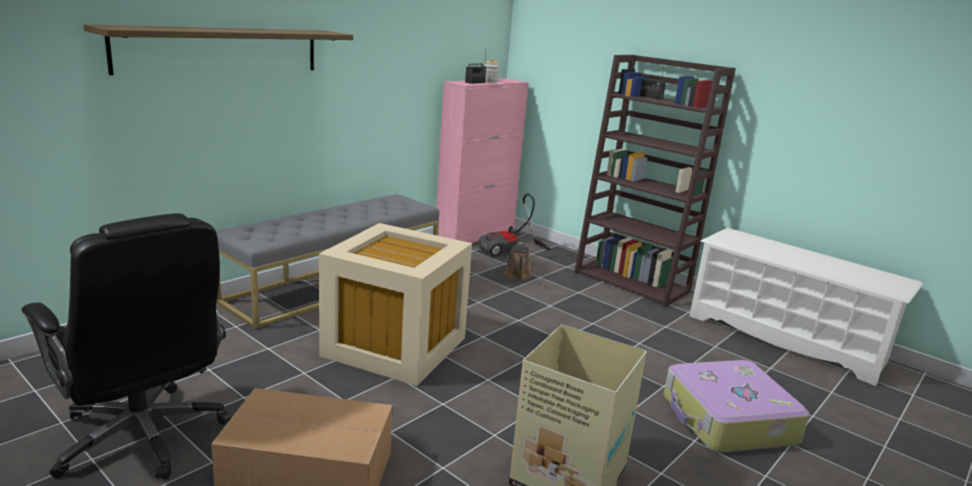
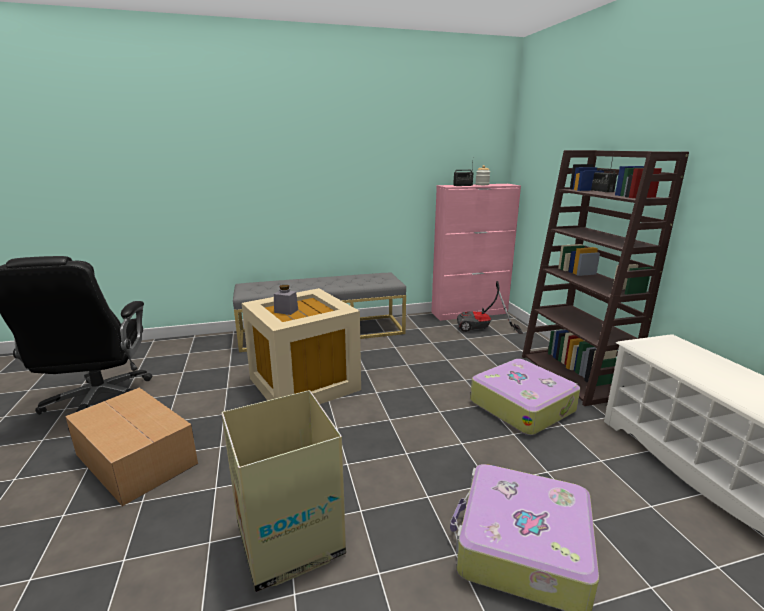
camera: 35 degrees right, 0 degrees up
(221, 50) = (238, 161): shelf -> none
(384, 255) = (286, 311): none -> grey jar
(518, 276) = (465, 350): brown watering can -> none
(621, 318) = (522, 405): none -> suitcase

